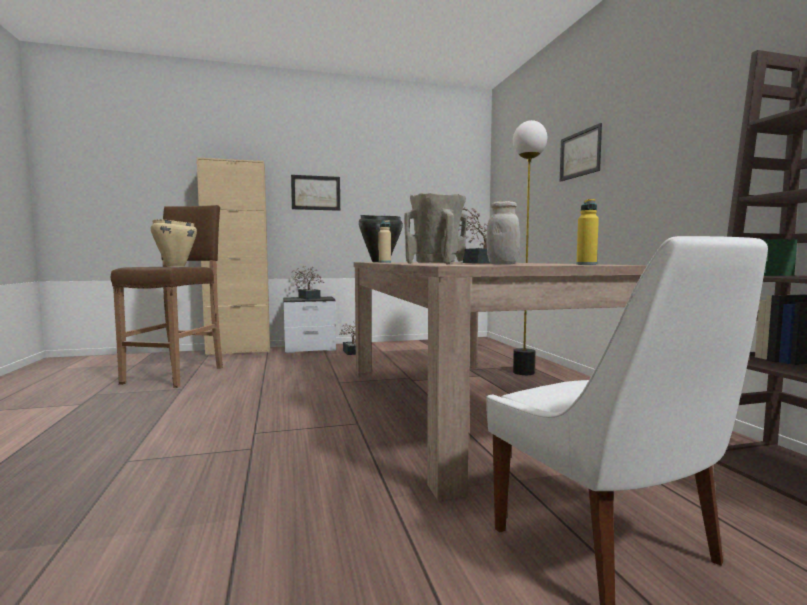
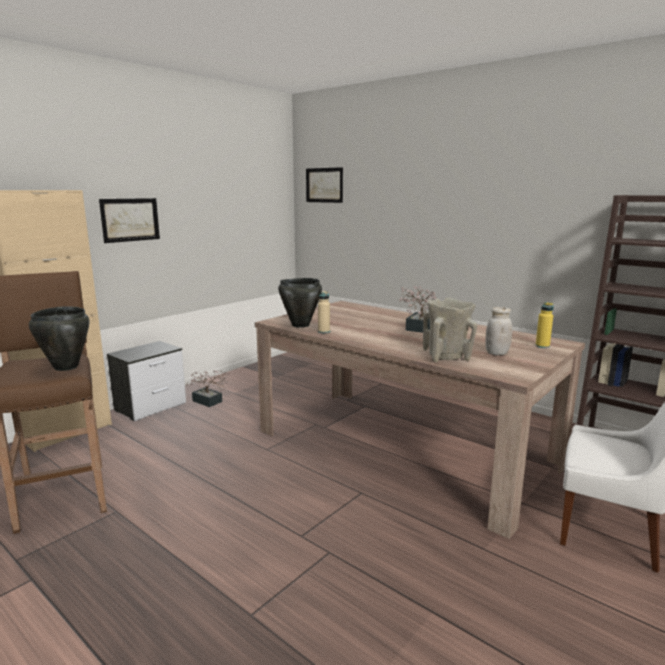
camera: 35 degrees left, 10 degrees up
(175, 266) = (65, 367): beige cooking pot -> black cooking pot
(308, 297) = (142, 349): potted plant -> none
(523, 372) = (390, 393): floor lamp -> none
(580, 154) = (424, 200): picture -> picture (324, 185)

